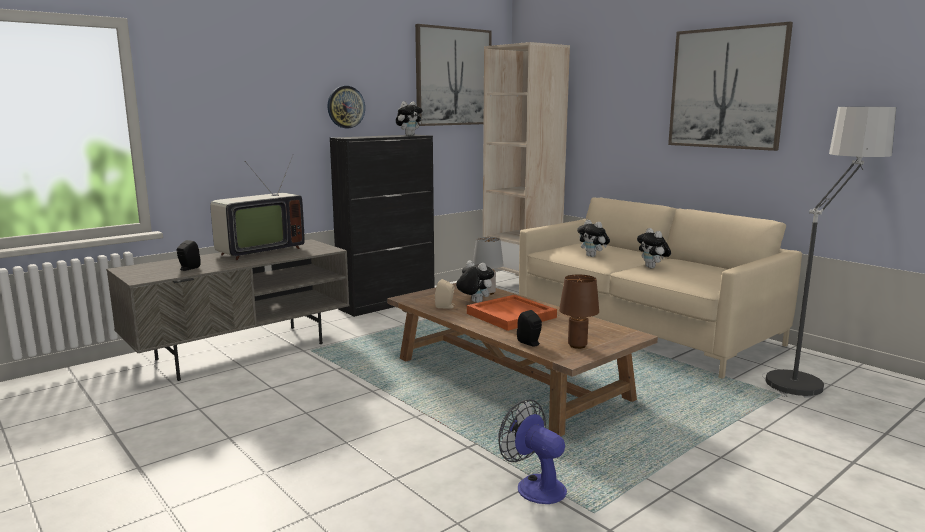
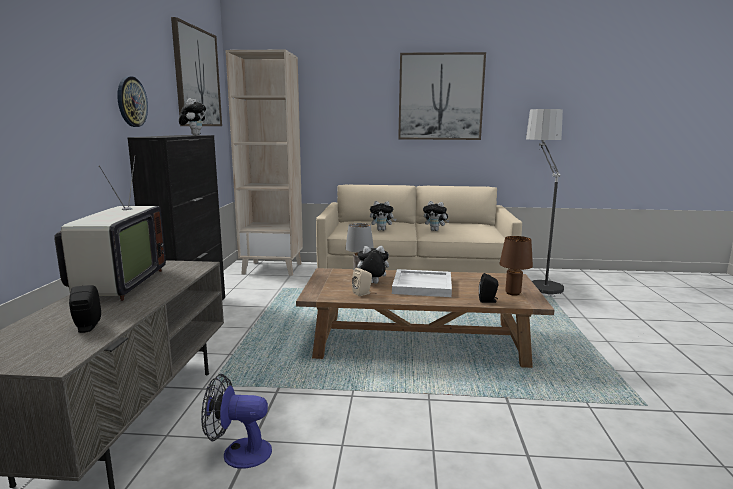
camera: 45 degrees left, 0 degrees up
(512, 315) = (423, 285): orange tray -> white tray
(534, 486) = (593, 407): fan -> fan (238, 452)

